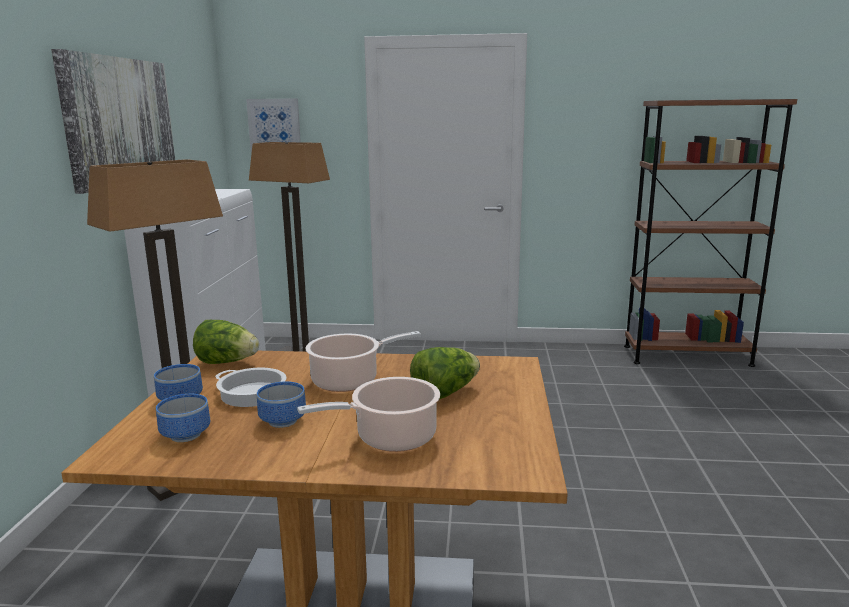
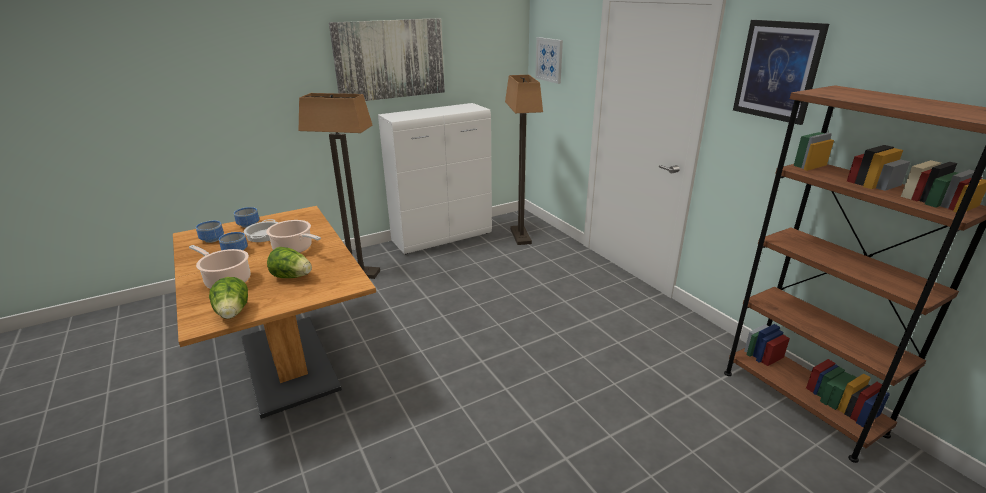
camera: 55 degrees right, 10 degrees up
(227, 362) = (301, 216): lettuce -> lettuce (233, 313)
(591, 97) = (777, 71): none -> picture

